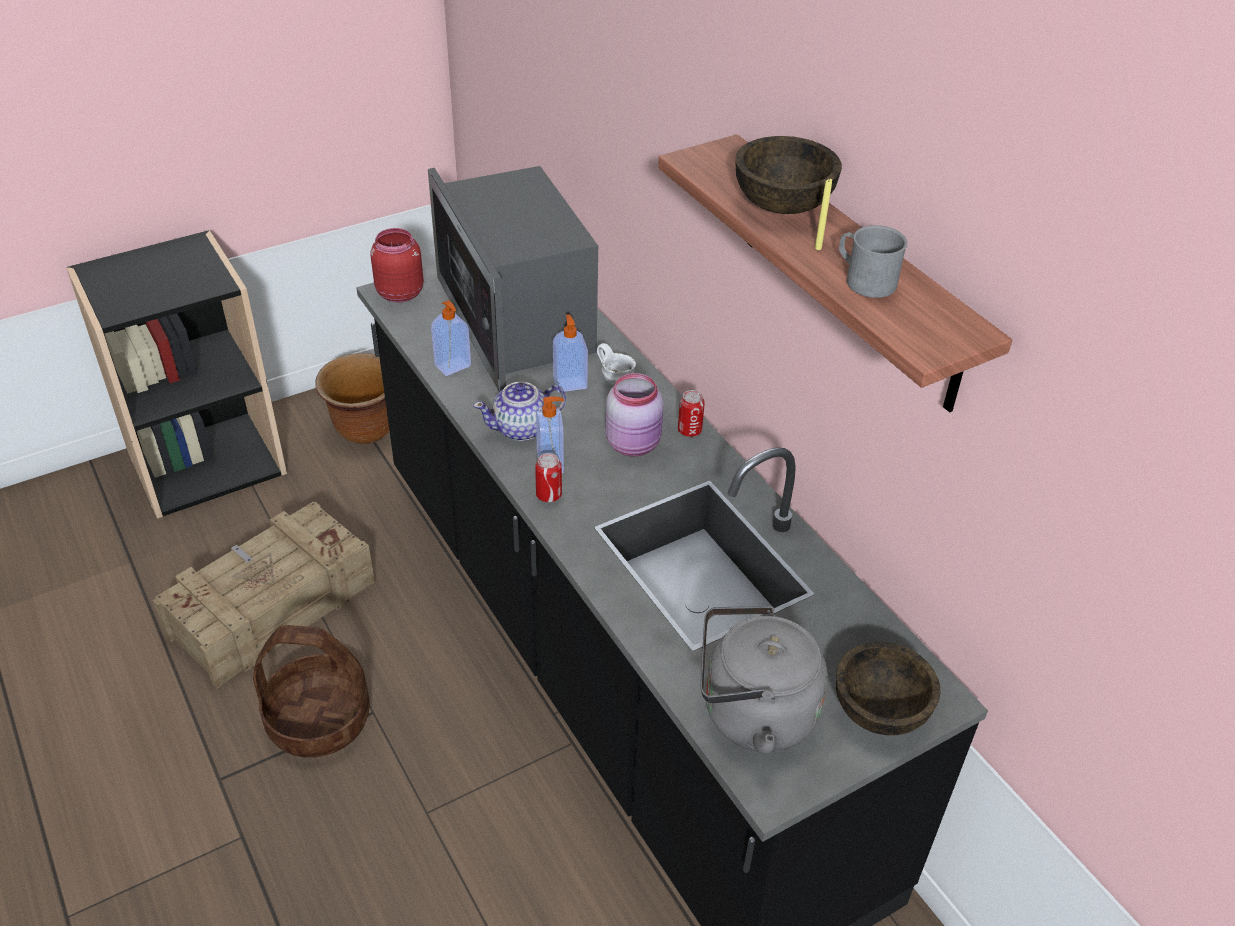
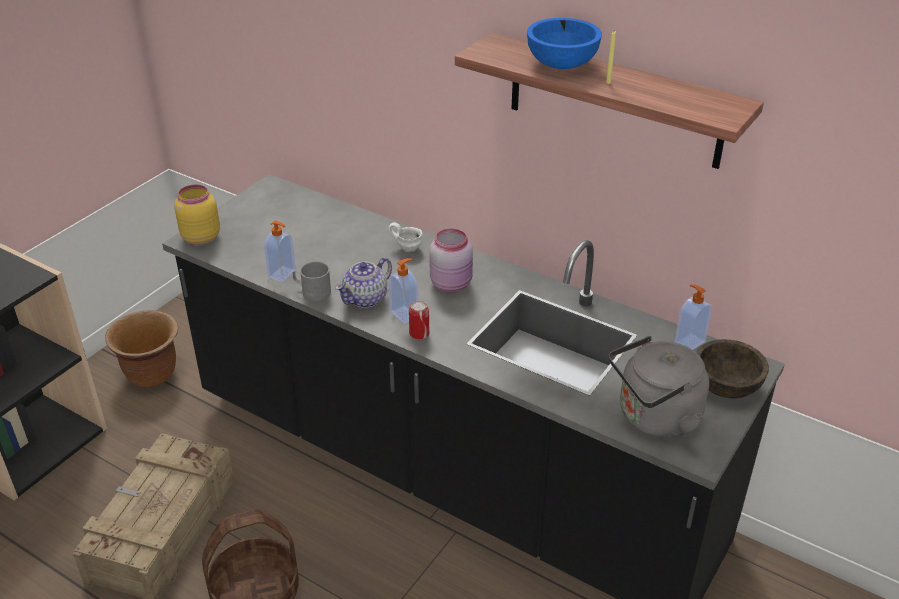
camera: 25 degrees left, 5 degrees down
(399, 293) = (200, 237): red jar -> yellow jar
(516, 320) = (305, 230): microwave -> none
(570, 383) = (376, 259): soap dispenser -> soap dispenser (688, 342)
(689, 430) = (482, 264): can -> none
(783, 204) = (562, 64): brown bowl -> blue bowl
(864, 280) = (653, 92): grey mug -> grey mug (312, 291)

